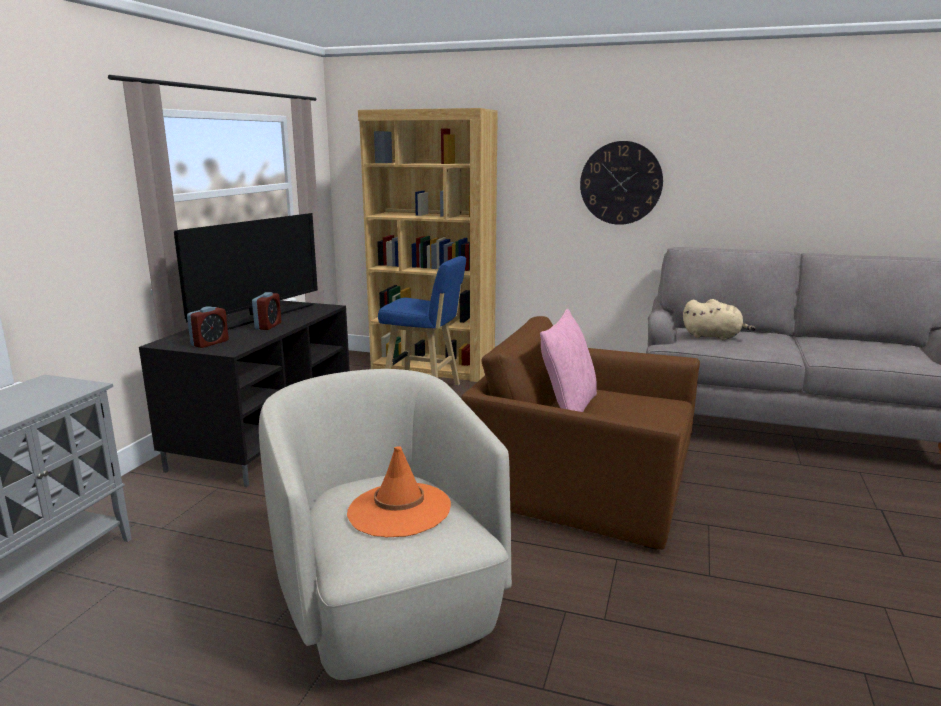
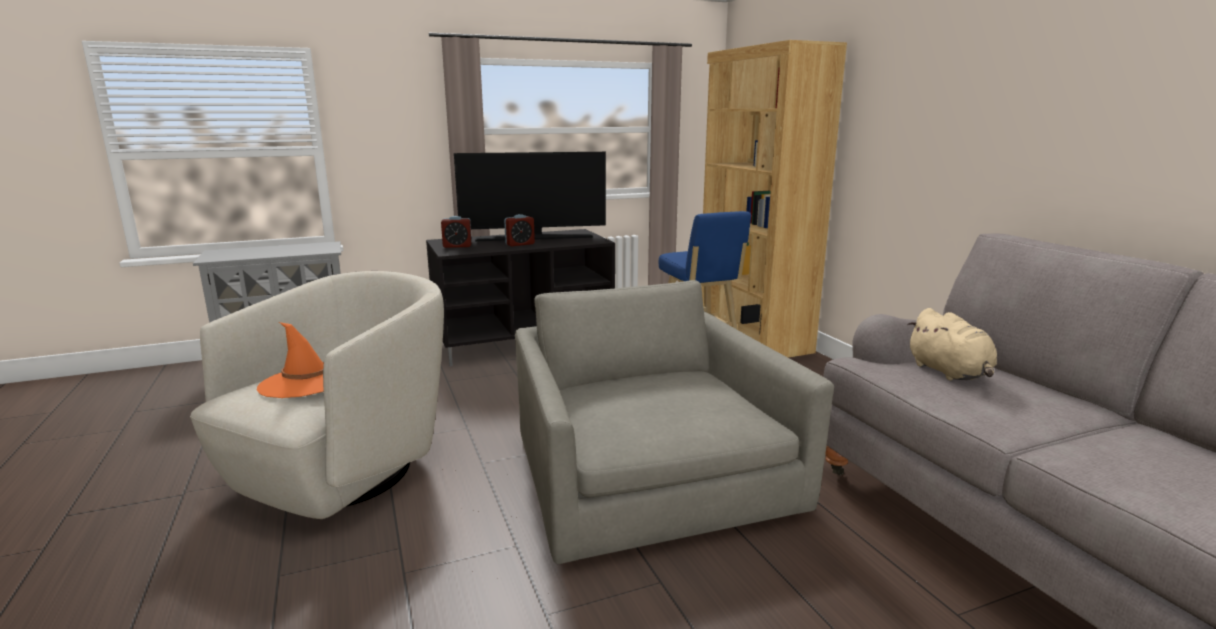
camera: 50 degrees right, 0 degrees up
(568, 408) = (625, 382): pink pillow -> none
(583, 481) = (648, 477): brown armchair -> grey armchair
(621, 183) = (970, 135): wall clock -> none

